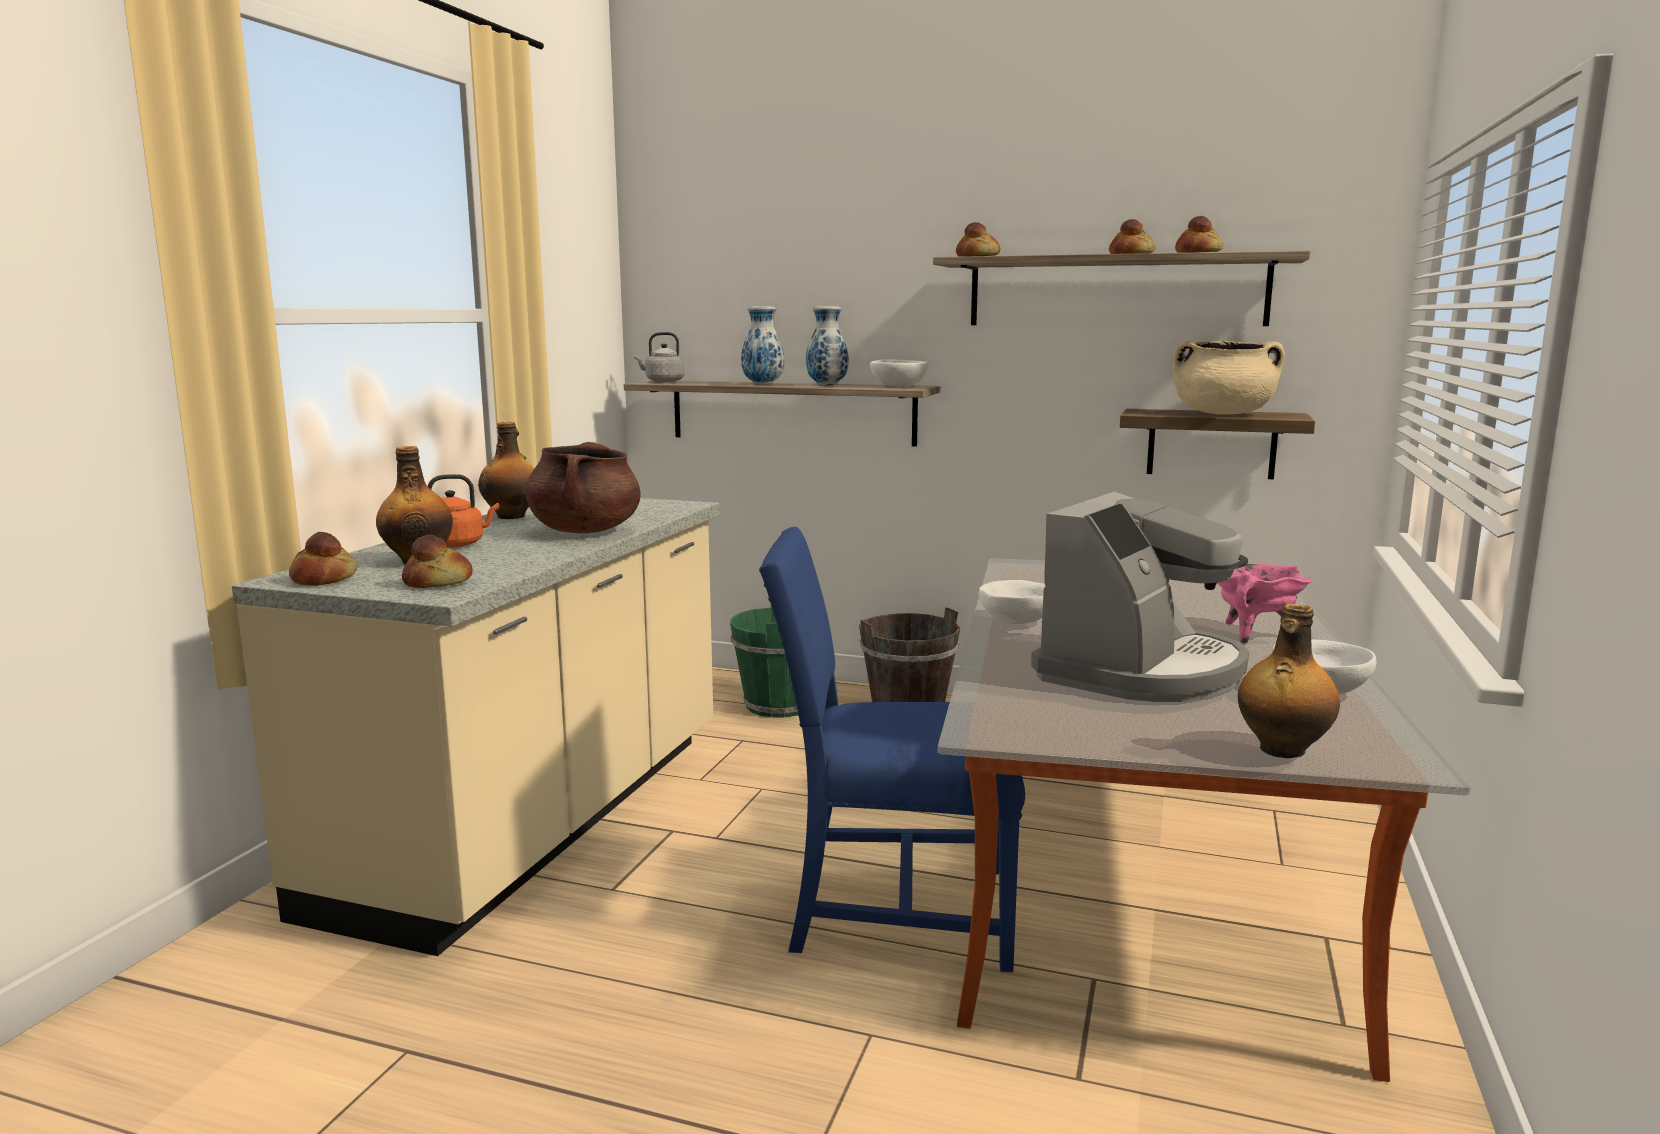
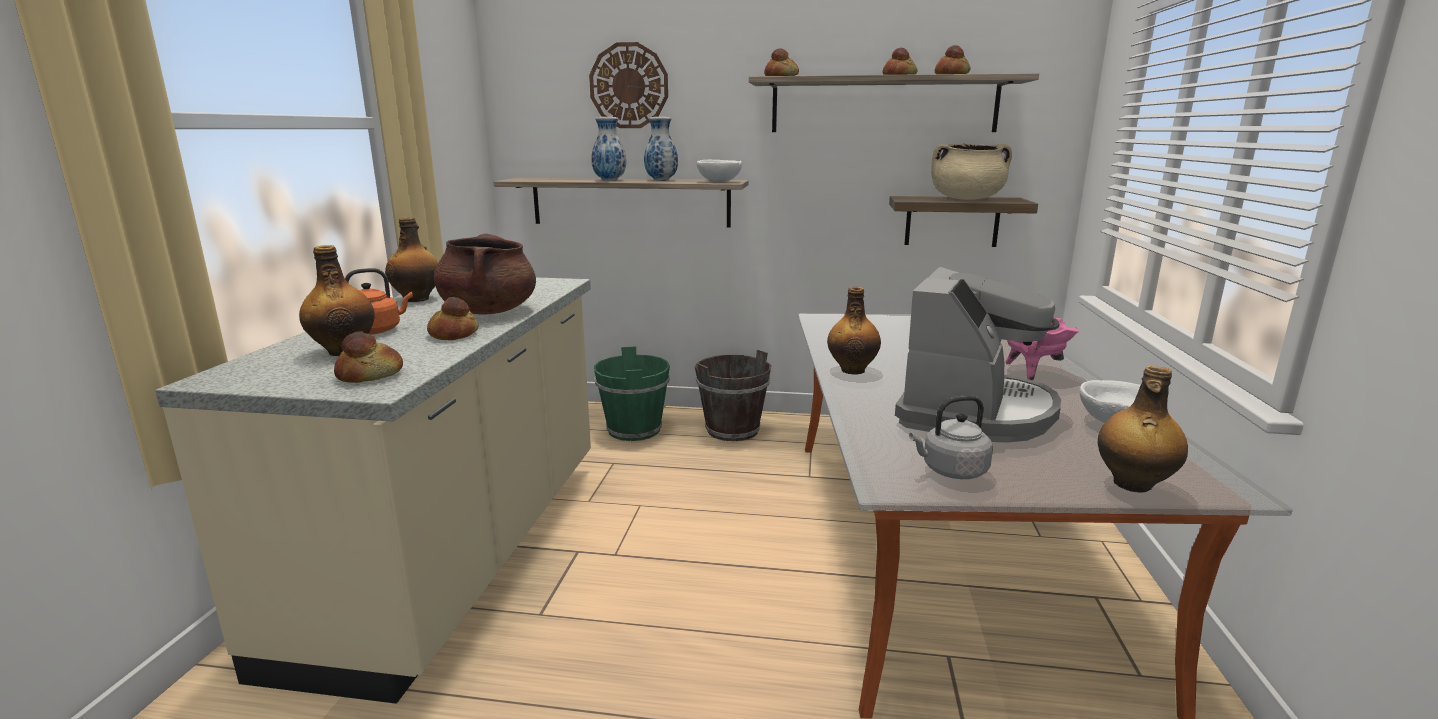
camera: 10 degrees left, 5 degrees up
(324, 579) = (253, 377): bread -> bread (454, 334)
(662, 381) = (524, 179): grey kettle -> grey kettle (951, 471)
(794, 268) = (629, 86): none -> wall clock
(892, 911) = (774, 610): blue chair -> none
(1017, 621) = (852, 370): white bowl -> bottle

